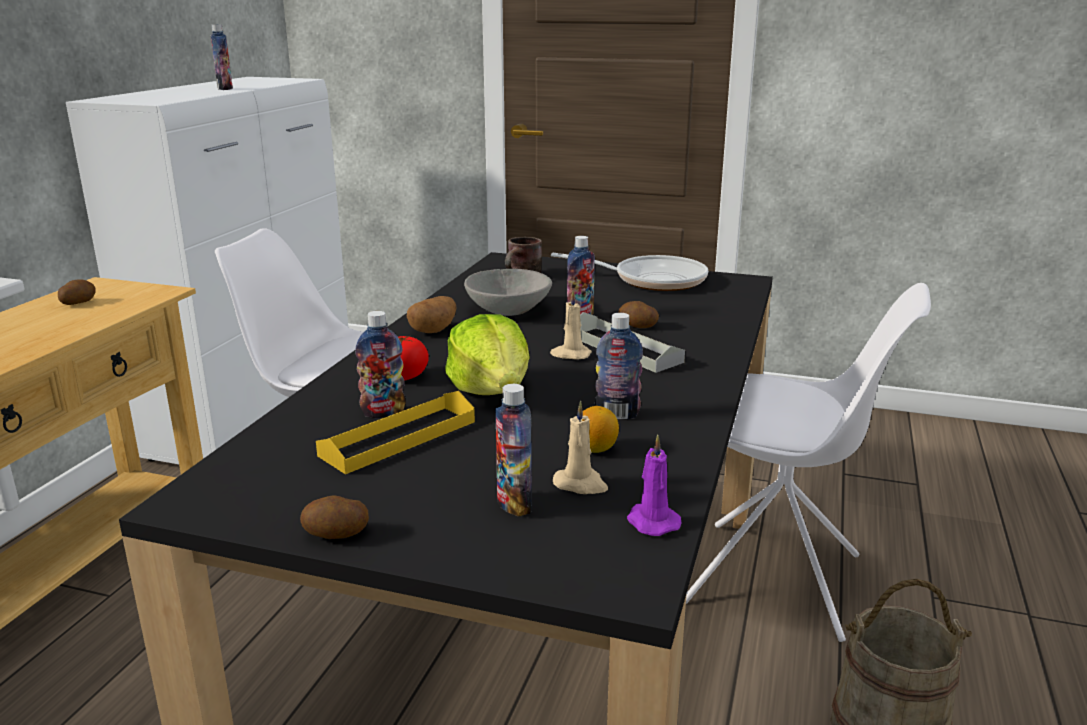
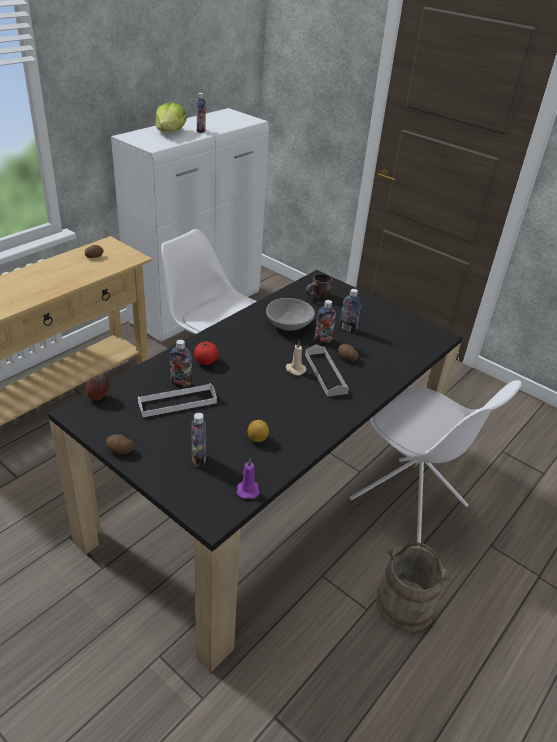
camera: 20 degrees right, 15 degrees up
(225, 469) = (98, 397): none -> apple
(399, 438) = (177, 402): yellow tray -> white tray
(433, 330) = (241, 330): potato -> none
(492, 389) = (239, 383): lettuce -> lettuce (170, 132)
(581, 484) = (234, 458): beige candle -> none
(617, 414) = (284, 420): bottle -> bottle (348, 328)
(651, 280) = (387, 320): frying pan -> none

